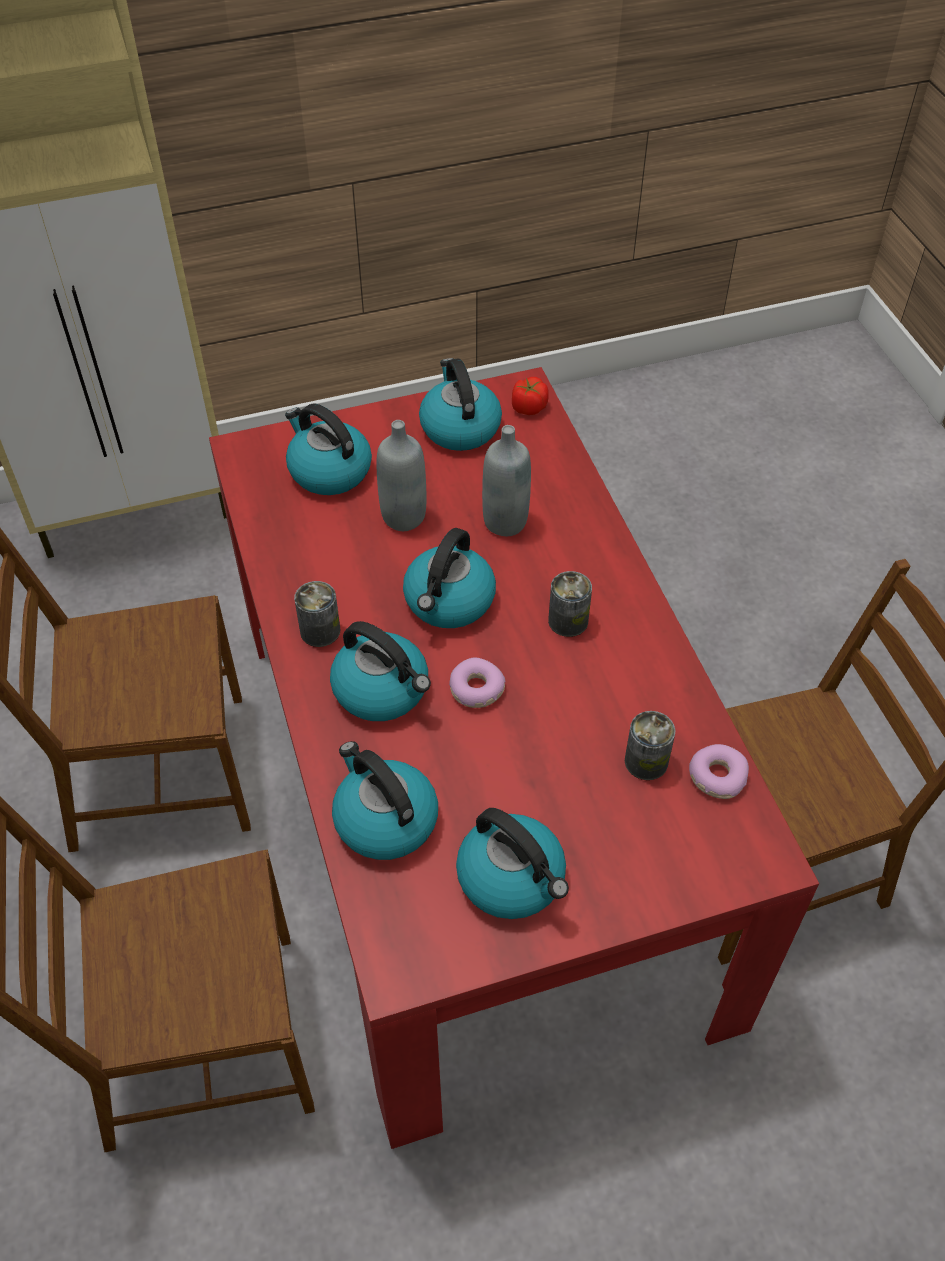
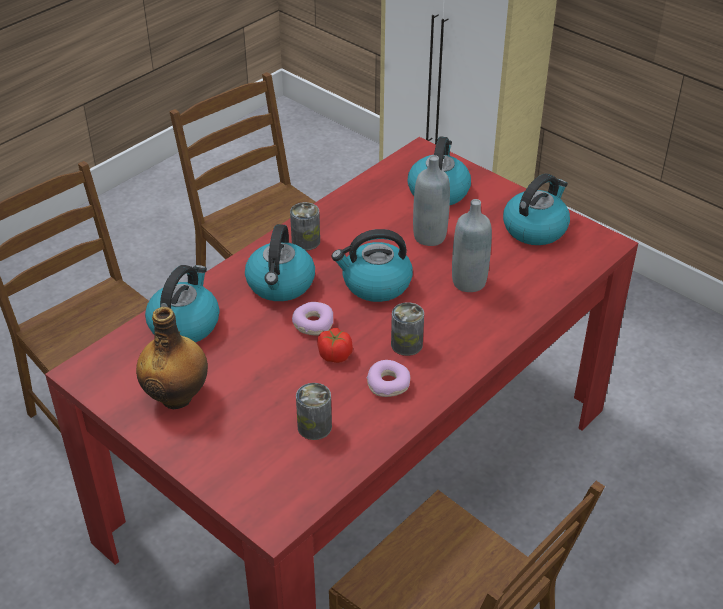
camera: 60 degrees right, 10 degrees down
(512, 878) = (177, 396): kettle -> bottle
(528, 407) = (589, 252): tomato -> tomato (334, 355)
(717, 776) = (328, 468): donut -> donut (388, 384)

